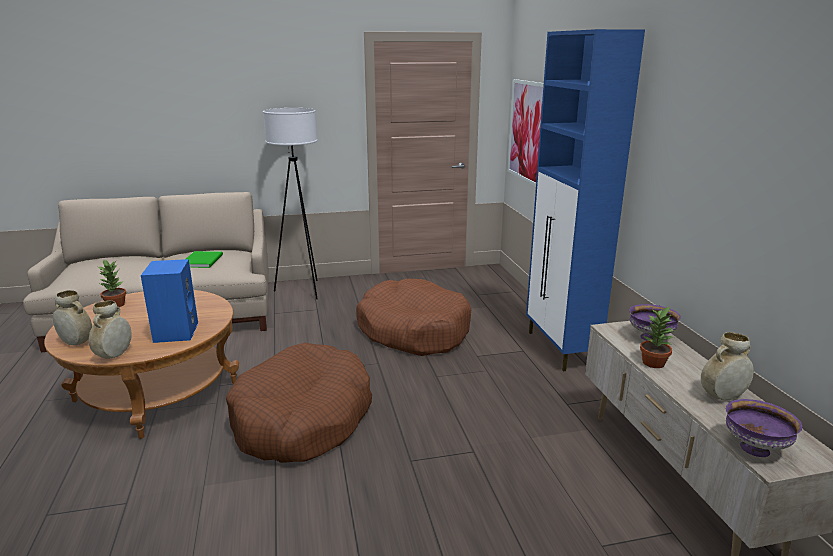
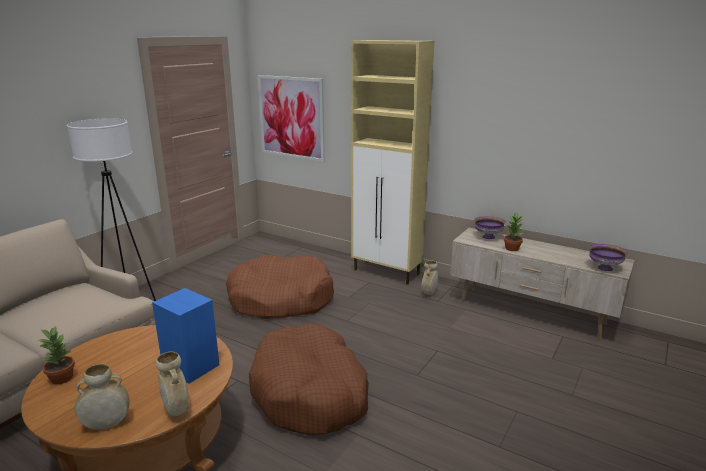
camera: 45 degrees left, 0 degrees up
(203, 260) = (65, 304): green book -> none
(561, 349) = (387, 272): blue cabinet -> beige cabinet
(722, 397) = (559, 252): beige vase -> beige vase (429, 293)

